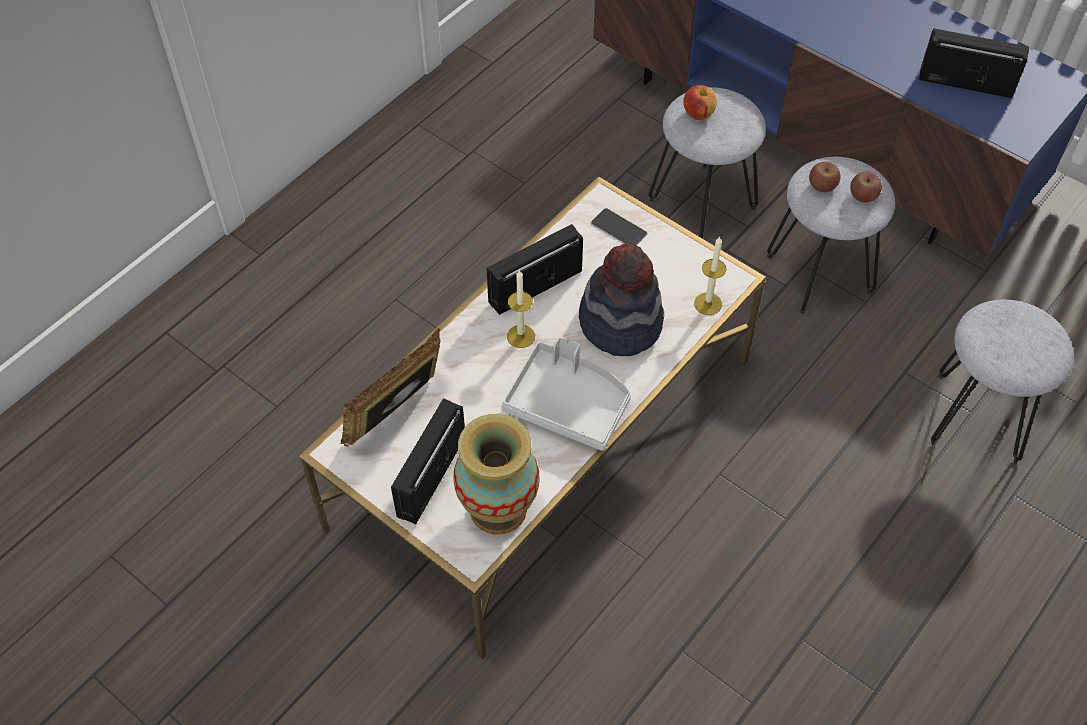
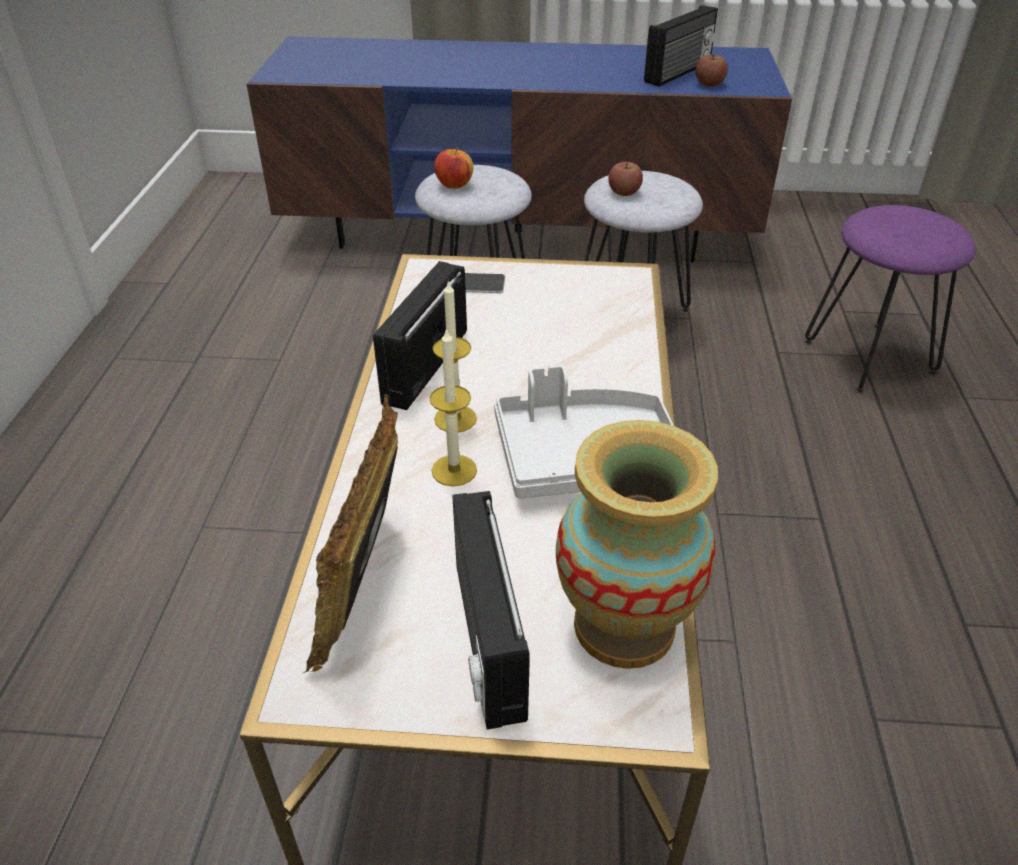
camera: 35 degrees left, 15 degrees down
(620, 323) = (559, 356): hat -> none
(708, 304) = (630, 304): candle -> candle (454, 470)
(863, 196) = (666, 186): apple -> apple (709, 84)
(966, 81) = (679, 72): radio -> radio turned 150 degrees clockwise
(978, 418) = (869, 356): grey stool -> purple stool

